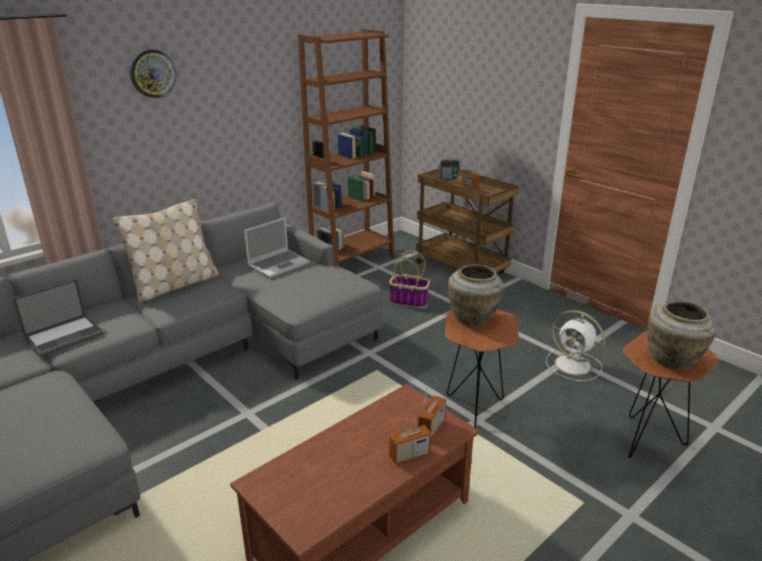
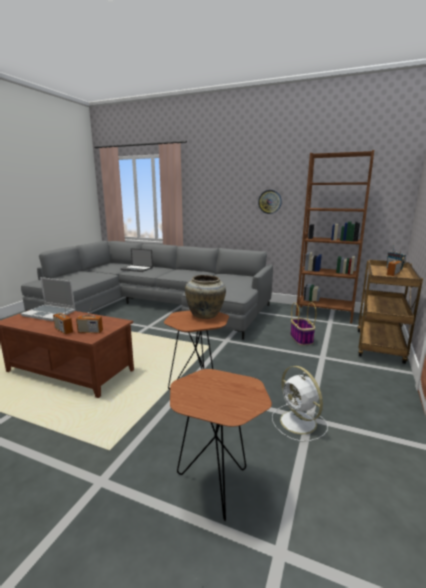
camera: 65 degrees right, 10 degrees down
(152, 73) = (223, 172): wall clock -> wall clock (269, 202)
(175, 285) = (191, 271): beige pillow -> none
(278, 264) = (235, 279): laptop -> laptop (50, 313)
(574, 365) = (299, 423): white fan -> white fan turned 45 degrees counterclockwise
(673, 360) = (205, 395): beige vase -> none

